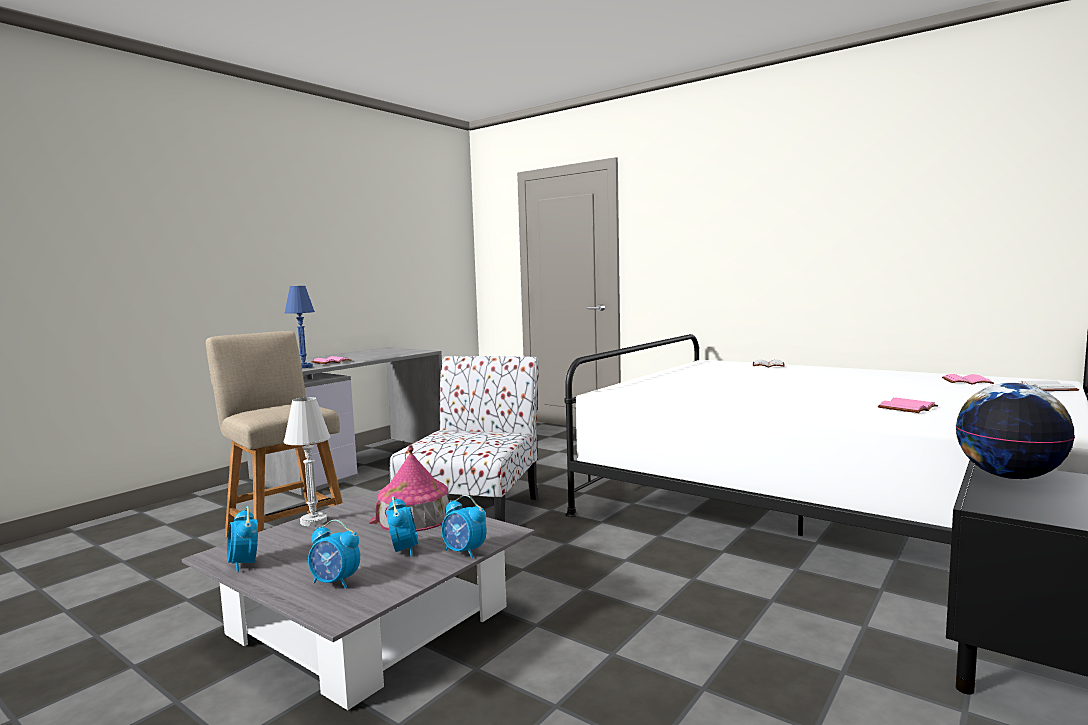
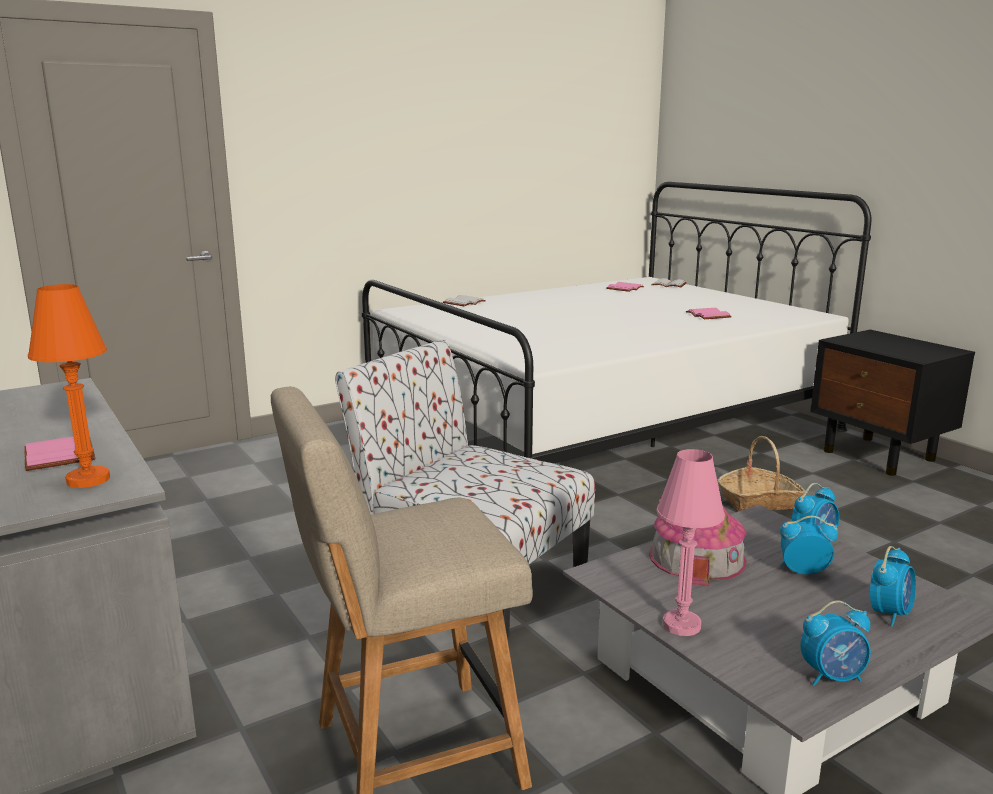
camera: 70 degrees left, 10 degrees up
(304, 367) = (88, 479): blue table lamp -> orange table lamp
(313, 521) = (681, 625): white table lamp -> pink table lamp
(722, 598) = (759, 501): none -> basket
(1009, 476) = (860, 342): globe -> none

